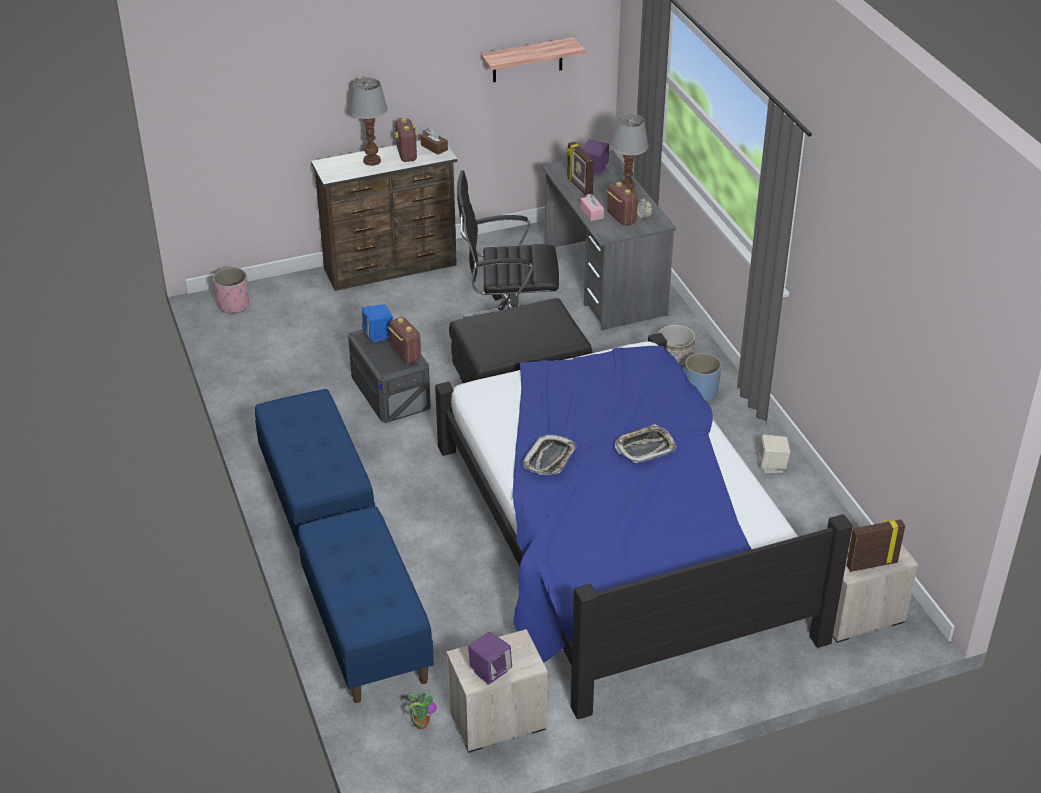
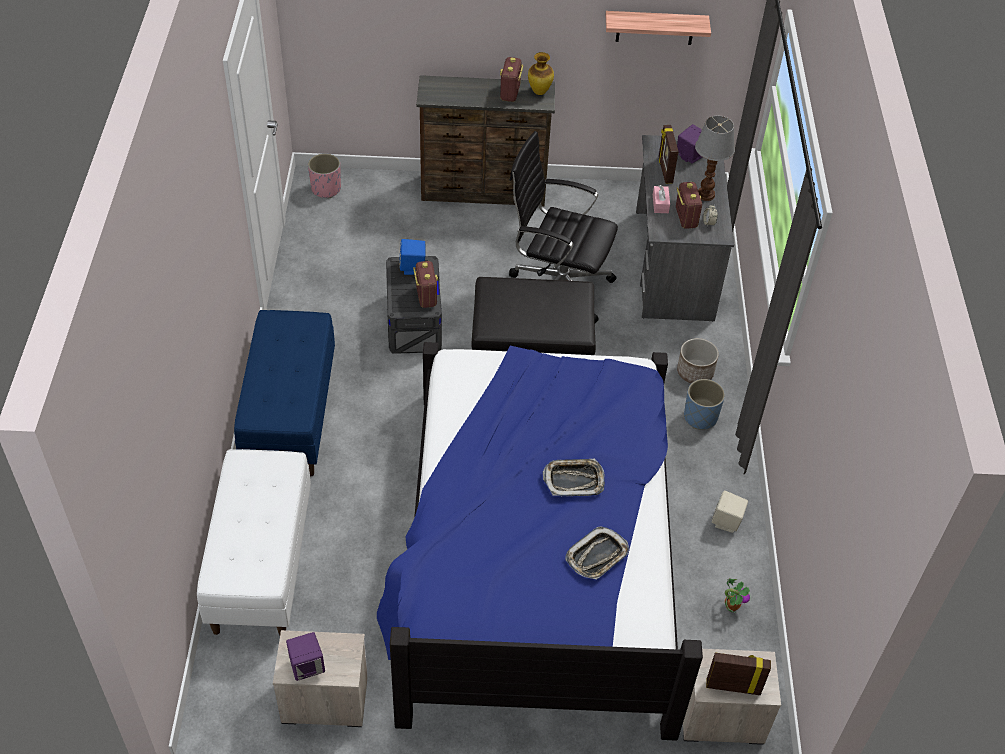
camera: 20 degrees right, 10 degrees up
(366, 631) = (261, 564): blue bench -> white bench
(371, 161) = (473, 91): table lamp -> none
(421, 723) = (257, 677): potted plant -> potted plant (731, 606)
(434, 147) = (540, 92): brown tissue box -> vase
(550, 459) = (477, 461): tray -> tray (597, 556)

